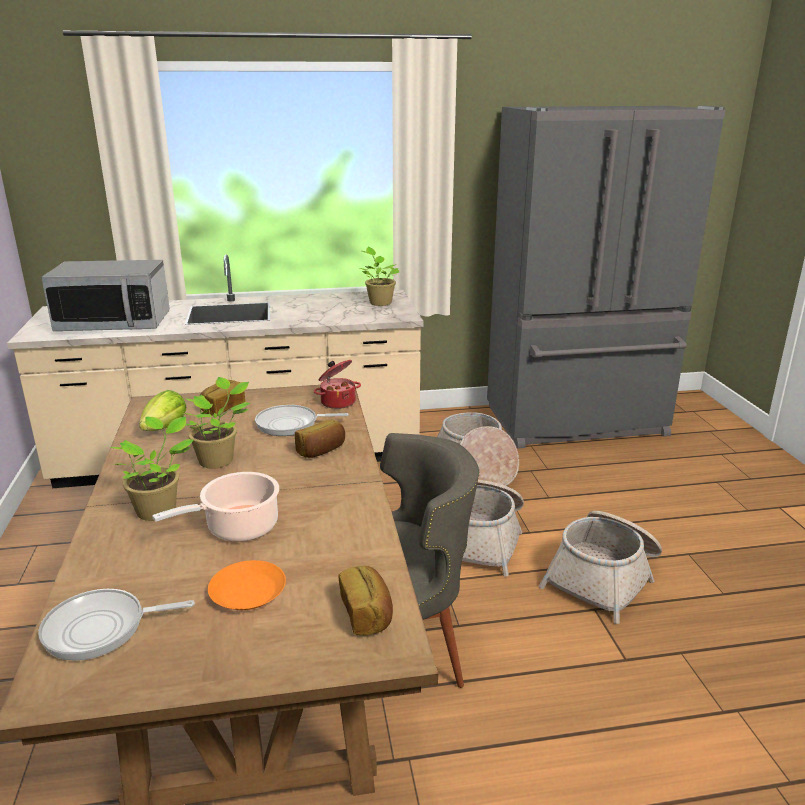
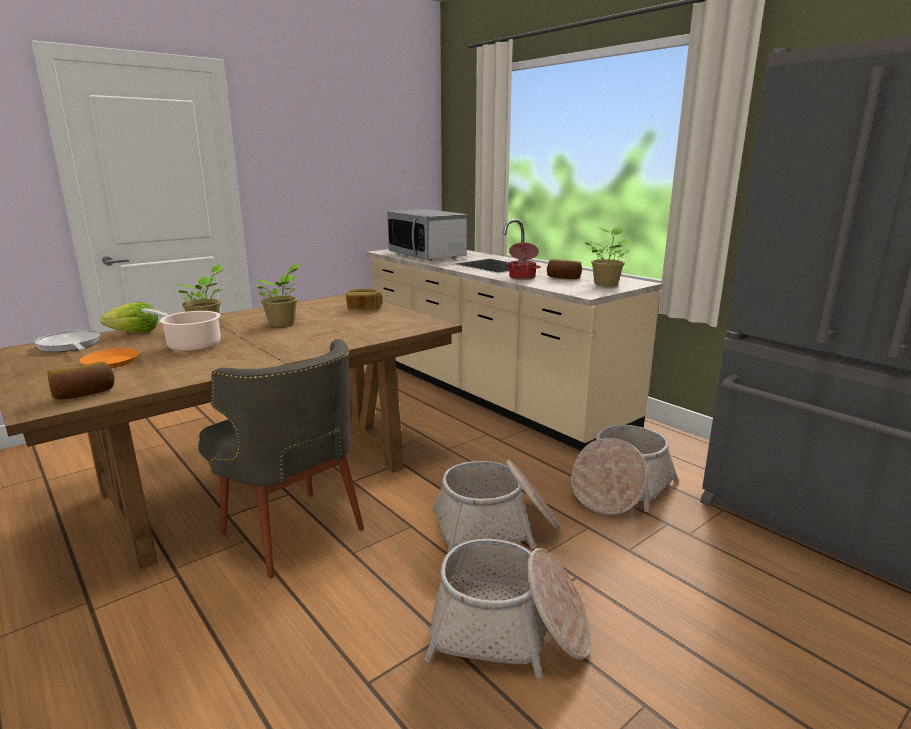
camera: 60 degrees right, 5 degrees down
(165, 428) = (319, 306): lettuce -> lettuce (135, 333)
(290, 424) = (357, 326): frying pan -> none
(321, 451) = (321, 340): bread -> bread (563, 278)
(337, 402) = (414, 328): cooking pot -> cooking pot (522, 277)

